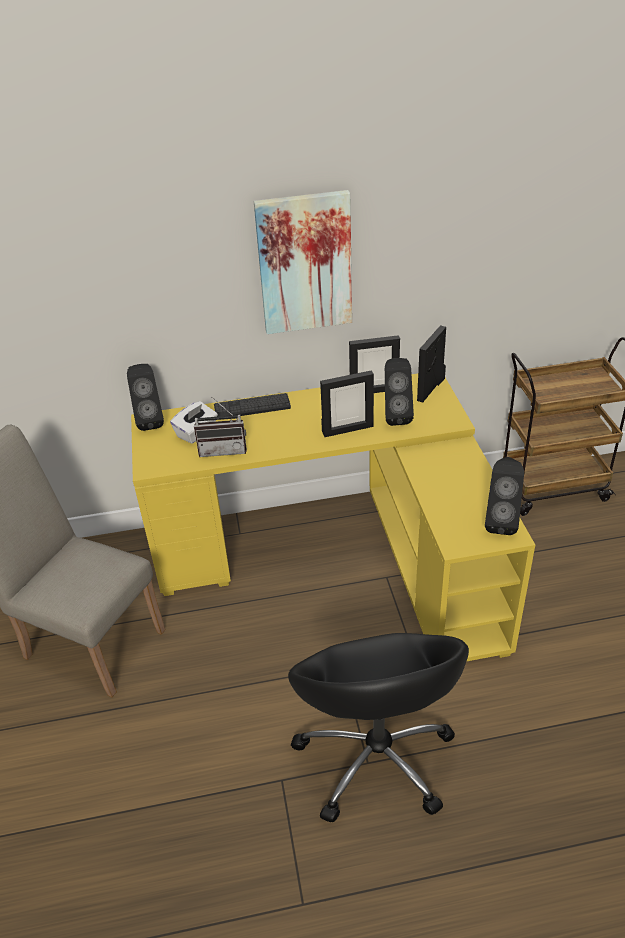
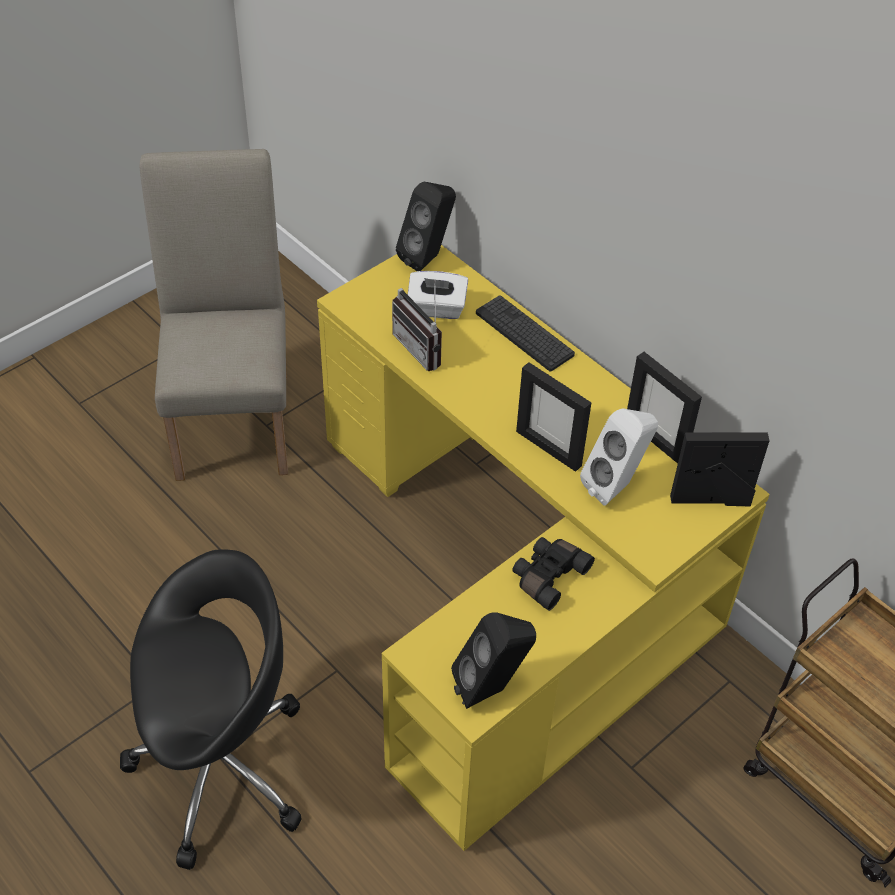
camera: 55 degrees right, 10 degrees up
(305, 263) = (644, 214): picture -> none
(377, 762) = (224, 765): black office chair -> black office chair turned 150 degrees counterclockwise
(395, 416) = (616, 486): black speaker -> white speaker
(434, 470) = (548, 576): none -> black binoculars

